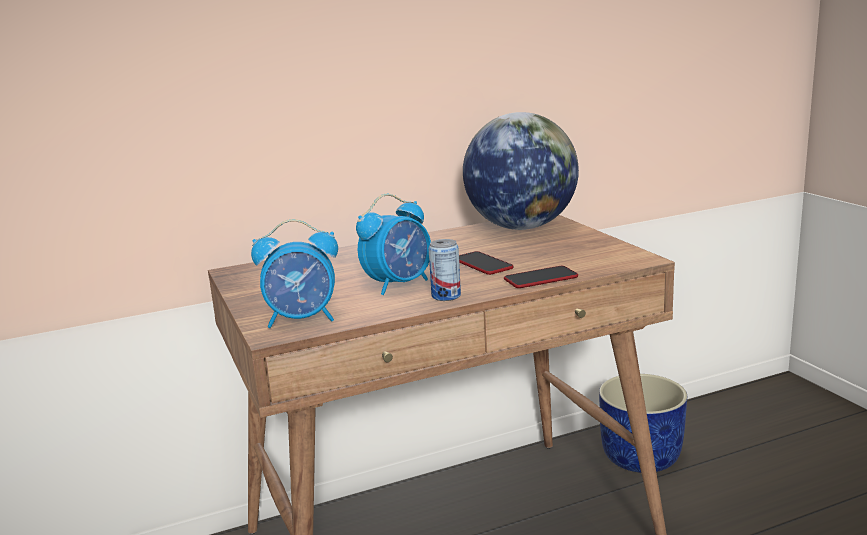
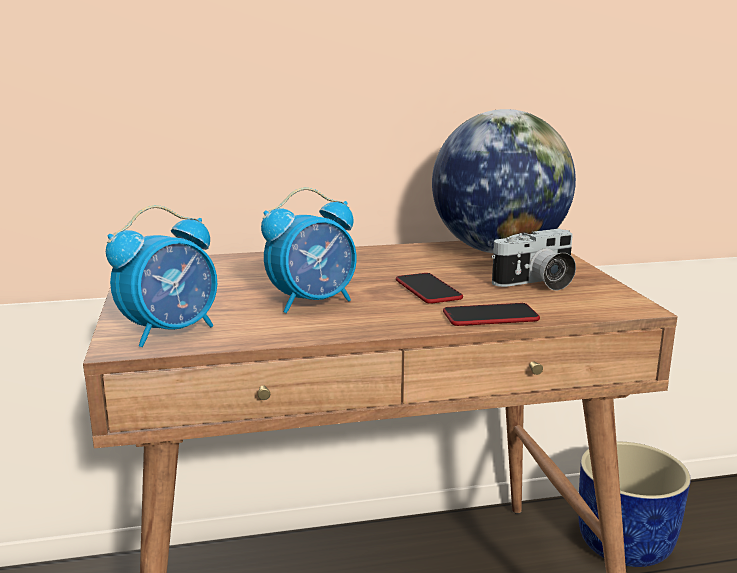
camera: 10 degrees right, 0 degrees up
(302, 319) = (171, 332): alarm clock -> alarm clock turned 45 degrees counterclockwise
(446, 296) = (360, 324): can -> none
(564, 250) = (537, 283): none -> camera

